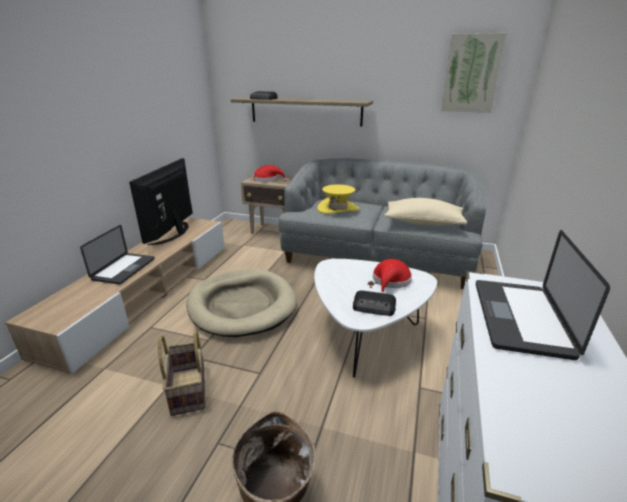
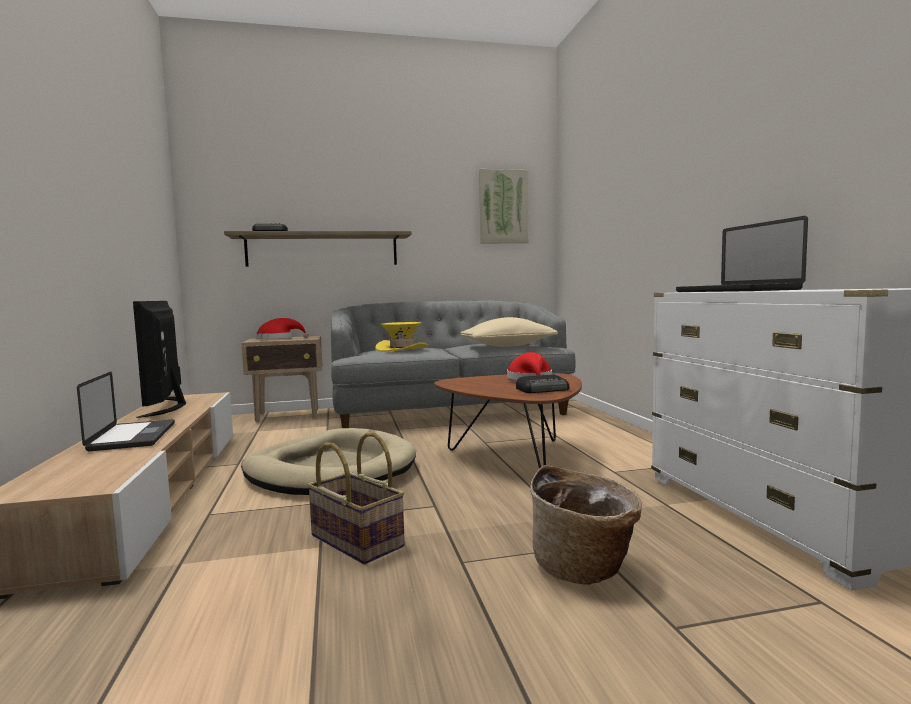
camera: 30 degrees left, 20 degrees down
(366, 336) = (516, 457): white coffee table -> brown coffee table

